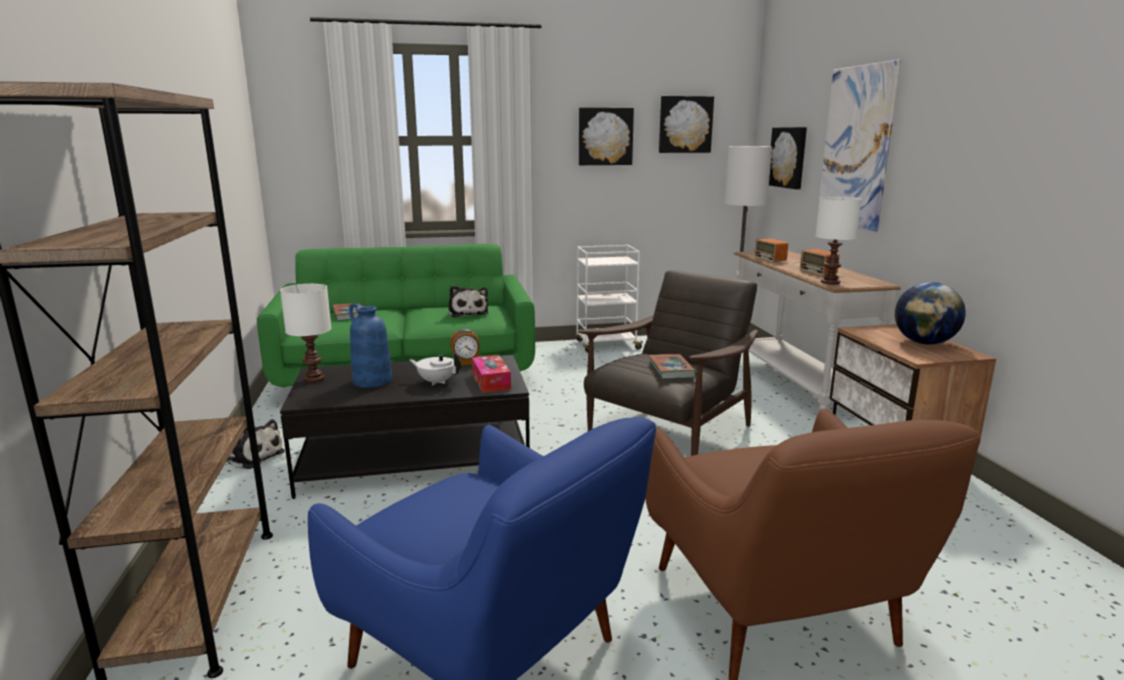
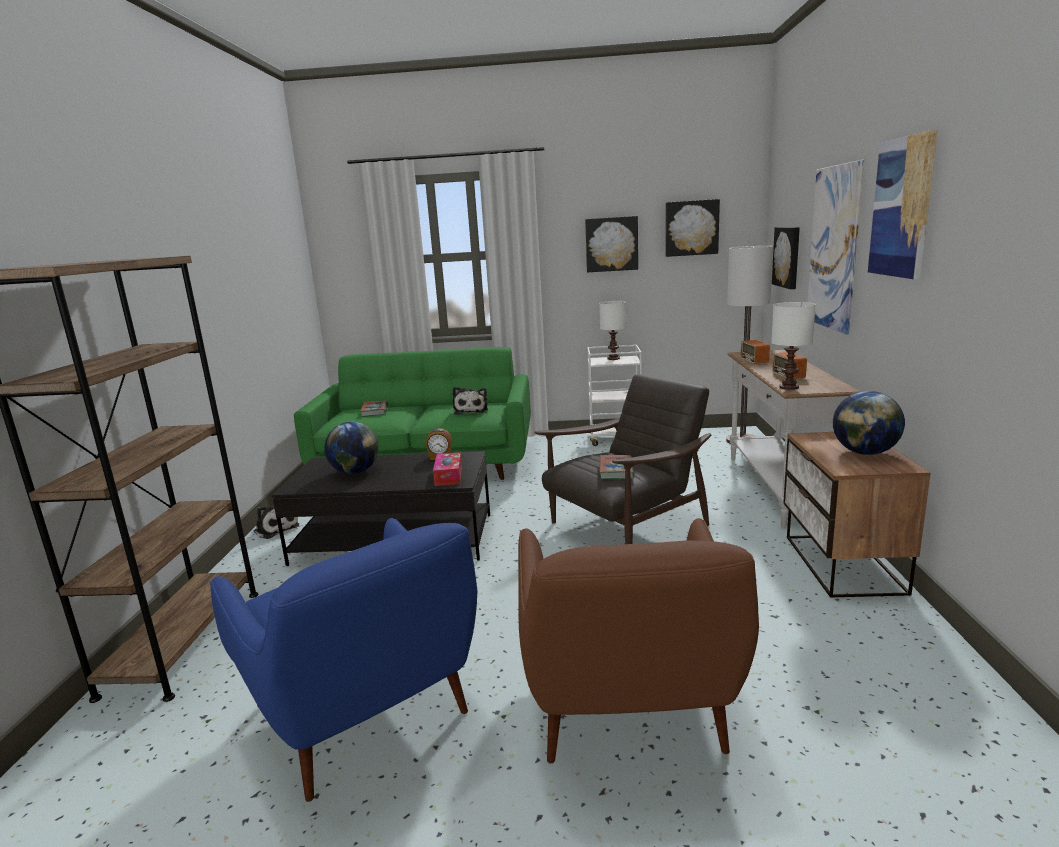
camera: 15 degrees right, 0 degrees up
(314, 378) = (314, 468): white table lamp -> white table lamp (613, 358)
(371, 381) = (355, 472): blue vase -> globe
(436, 382) = (404, 474): white teapot -> none
(954, 106) = (902, 208): none -> picture

